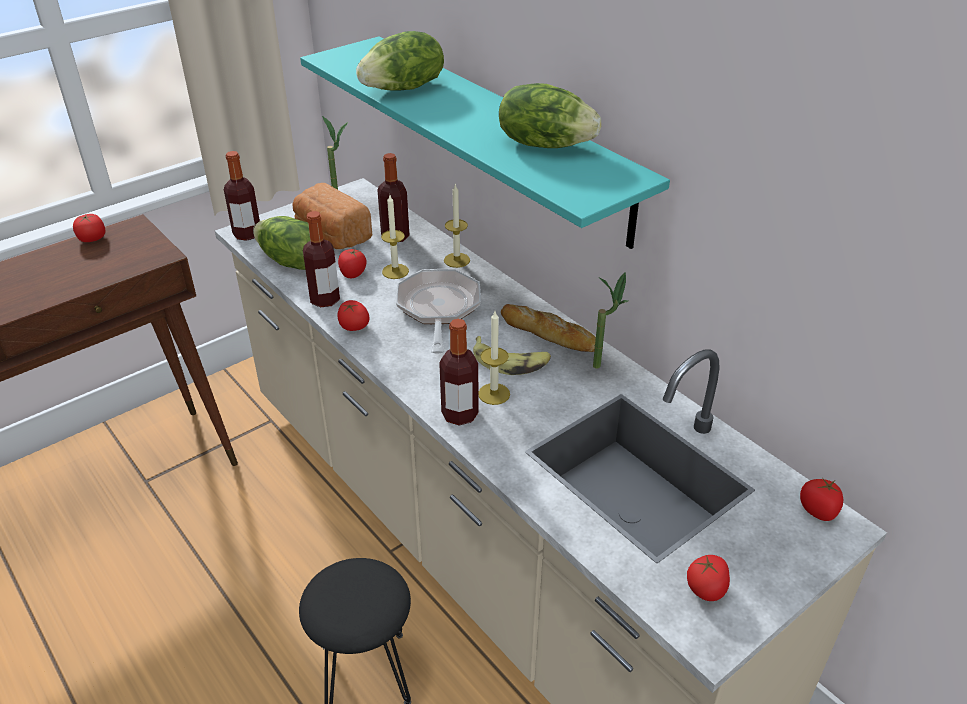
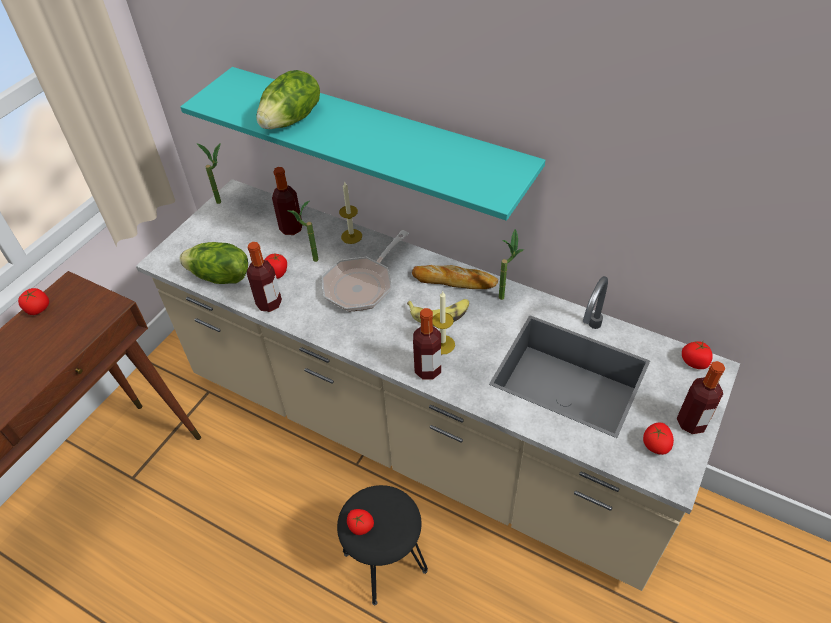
camera: 20 degrees left, 10 degrees up
(247, 234) = (167, 261): bottle -> bottle (691, 422)
(331, 235) = (238, 242): bread -> none
(353, 327) = (306, 321): tomato -> tomato (360, 526)
(395, 271) = (309, 260): candle -> potted plant
(438, 309) = (362, 285): frying pan -> frying pan turned 120 degrees counterclockwise
(545, 144) = (437, 149): lettuce -> none

